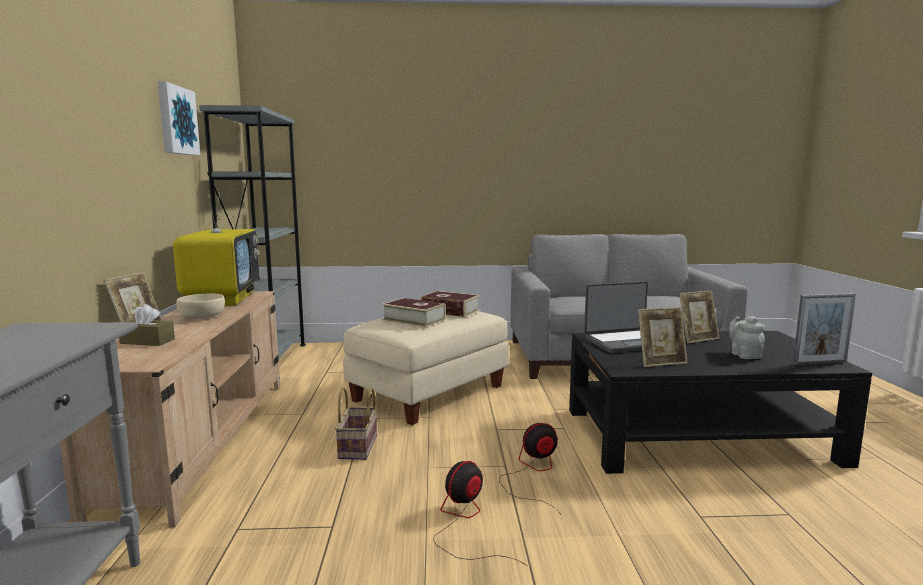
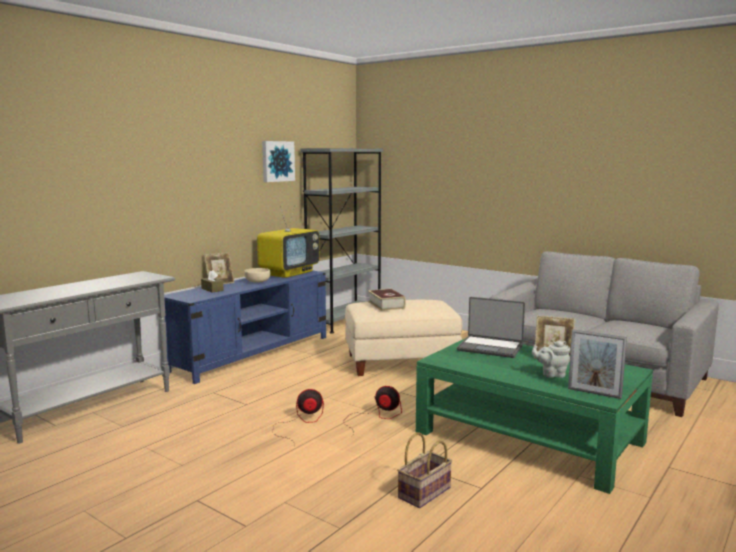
camera: 40 degrees right, 0 degrees up
(203, 439) = (252, 353): beige tv stand -> blue tv stand
(358, 447) = (312, 378): basket -> basket (424, 494)
(450, 311) = (423, 304): book -> none
(661, 362) = (472, 363): picture frame -> none
(698, 436) = (529, 437): black coffee table -> green coffee table
(744, 355) = (551, 374): grey teapot -> grey teapot turned 120 degrees counterclockwise

